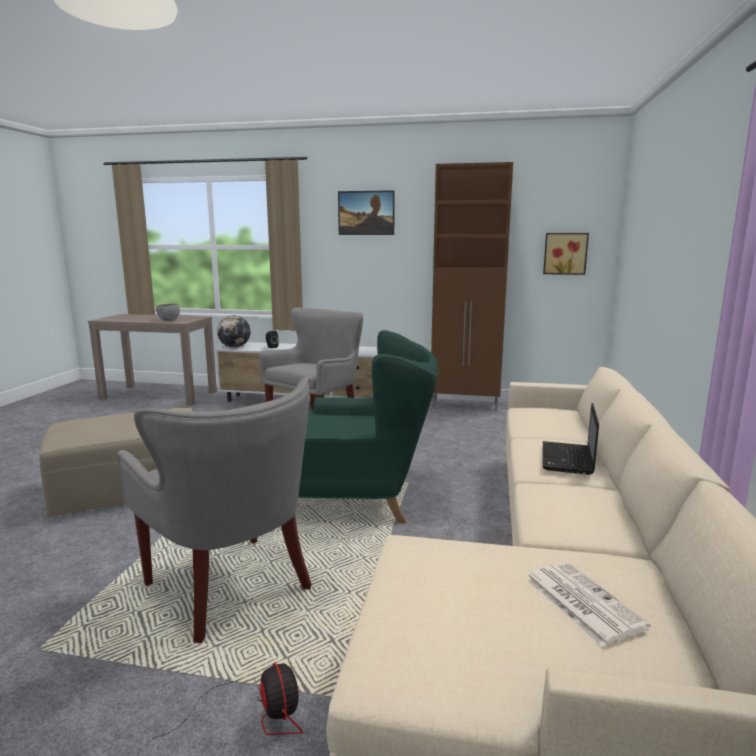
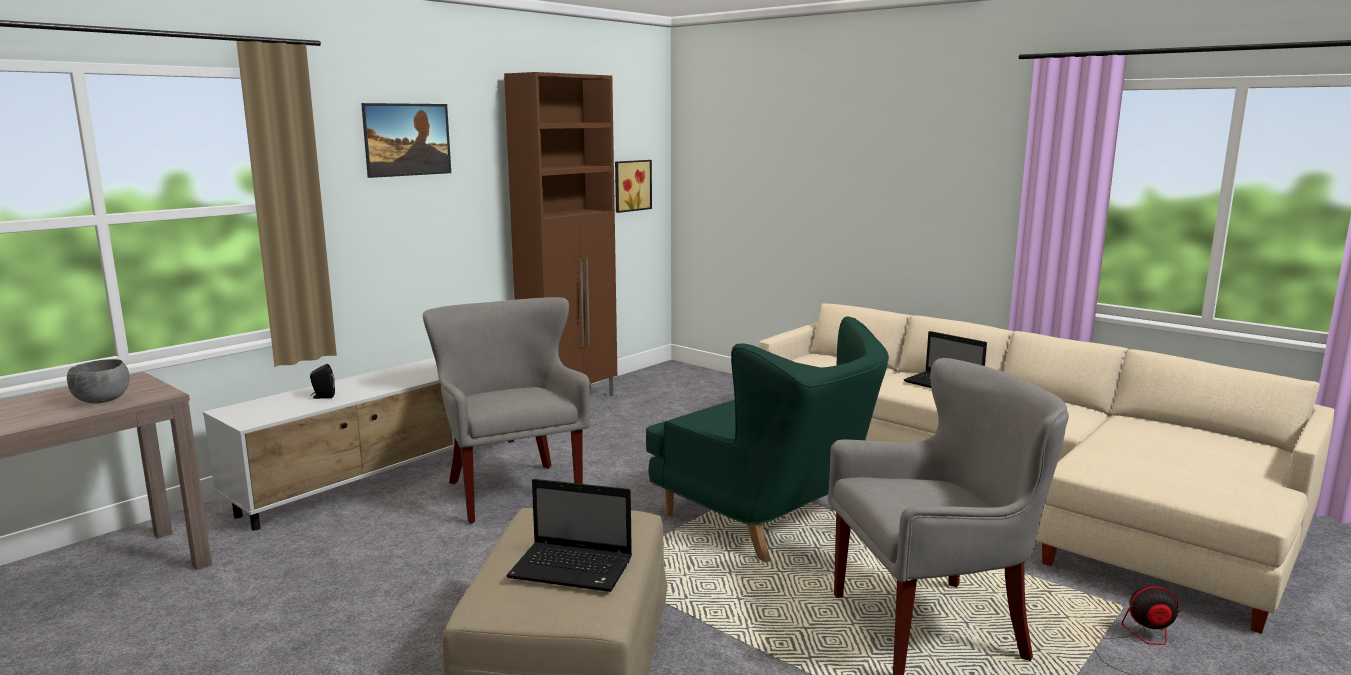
camera: 60 degrees left, 0 degrees up
(102, 425) = (574, 569): none -> laptop
(234, 347) = (260, 417): globe -> none
(357, 495) = (765, 517): green armchair -> green armchair turned 105 degrees clockwise
(580, 602) = (1180, 440): newspaper -> none

